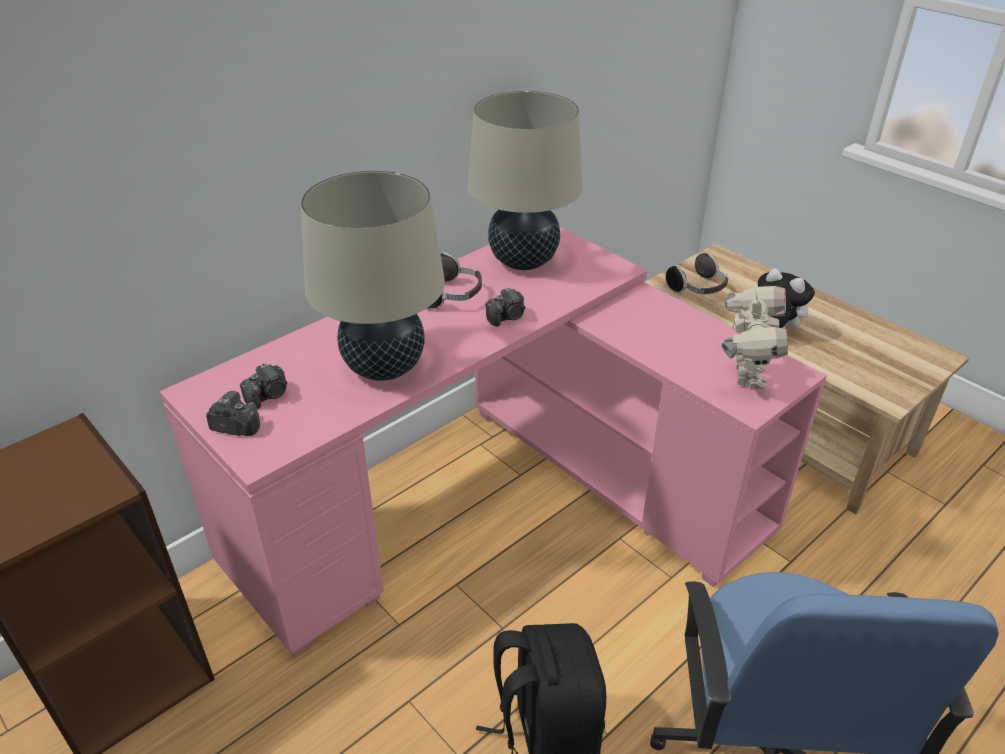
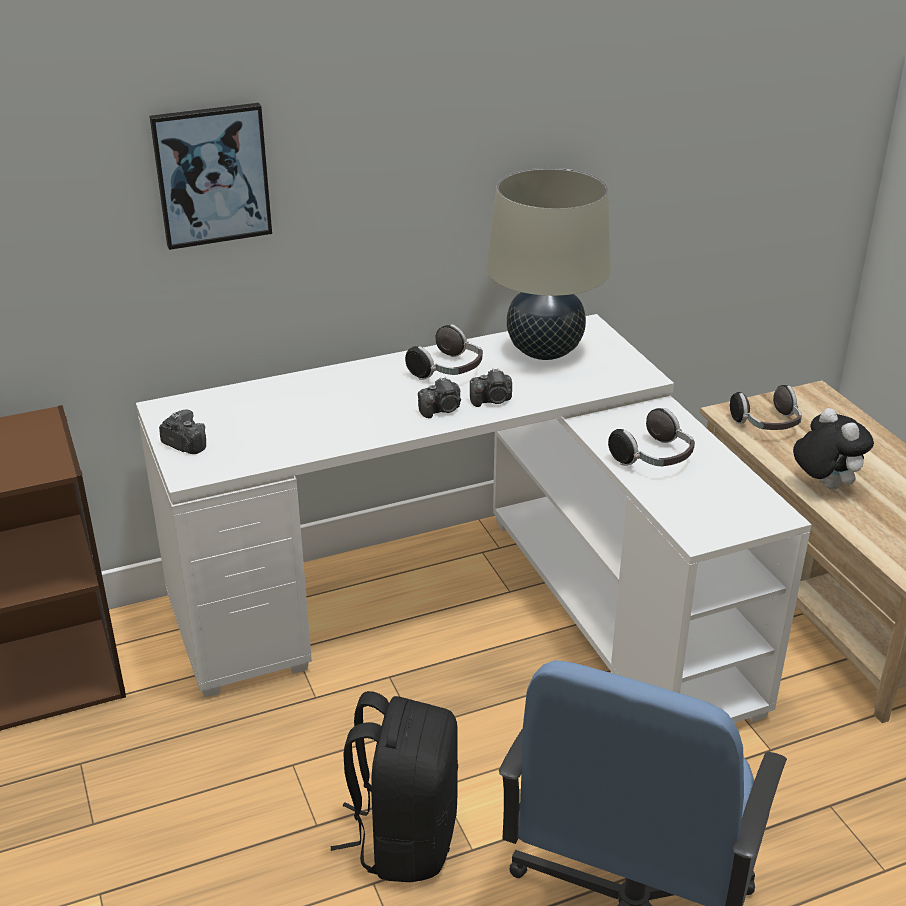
camera: 20 degrees right, 5 degrees down
(204, 140) = (212, 175): none -> picture
(269, 396) = (226, 425): camera -> camera (441, 410)
(384, 367) = (344, 422): beige table lamp -> none
(499, 498) = (475, 608): pink desk -> white desk
(668, 343) = (654, 459): none -> headphones
(745, 374) = (718, 505): toy robot -> none

